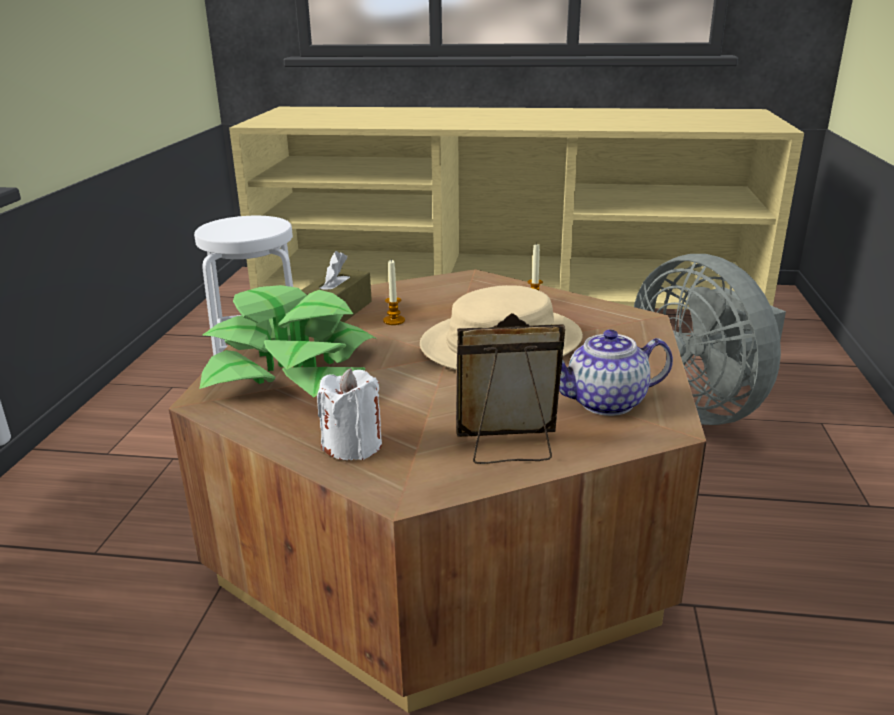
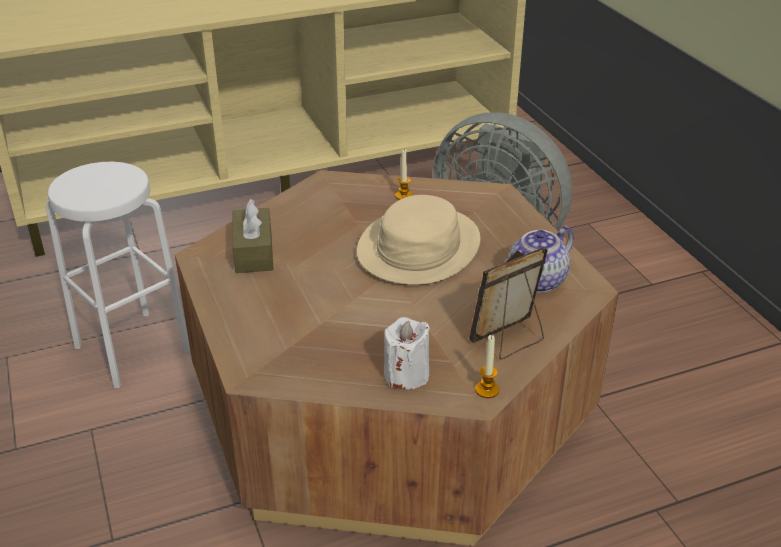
camera: 30 degrees left, 10 degrees up
(292, 370) = (284, 324): potted plant -> none
(394, 321) = (312, 248): candle -> candle (487, 390)

